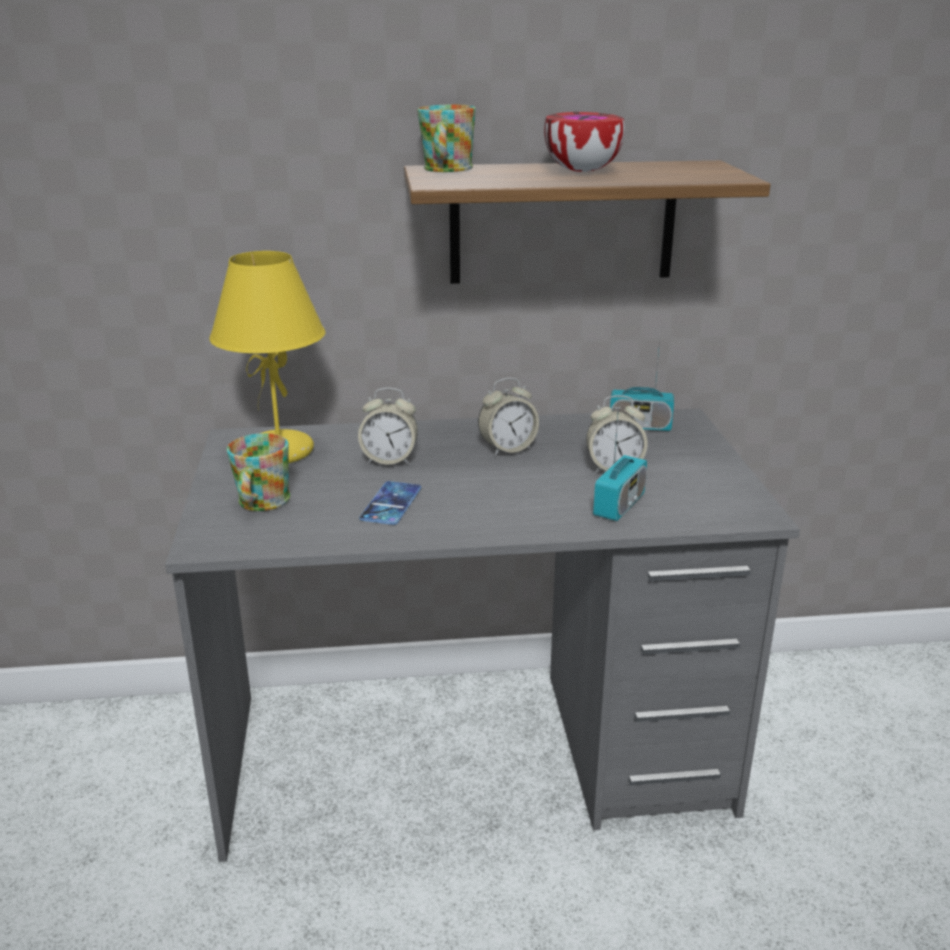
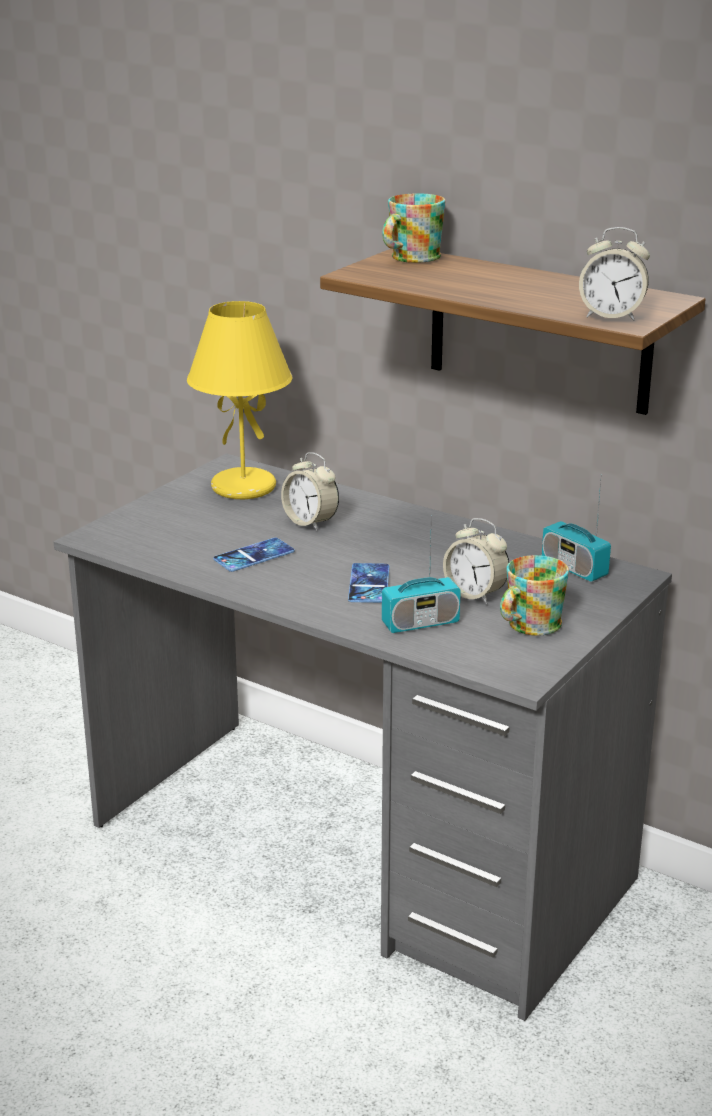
camera: 40 degrees right, 0 degrees up
(260, 503) = (169, 522): mug -> mug (528, 626)
(507, 448) = (418, 546): alarm clock -> alarm clock (611, 316)
(525, 490) = (369, 584): none -> phone
(581, 171) = (516, 284): bowl -> none

